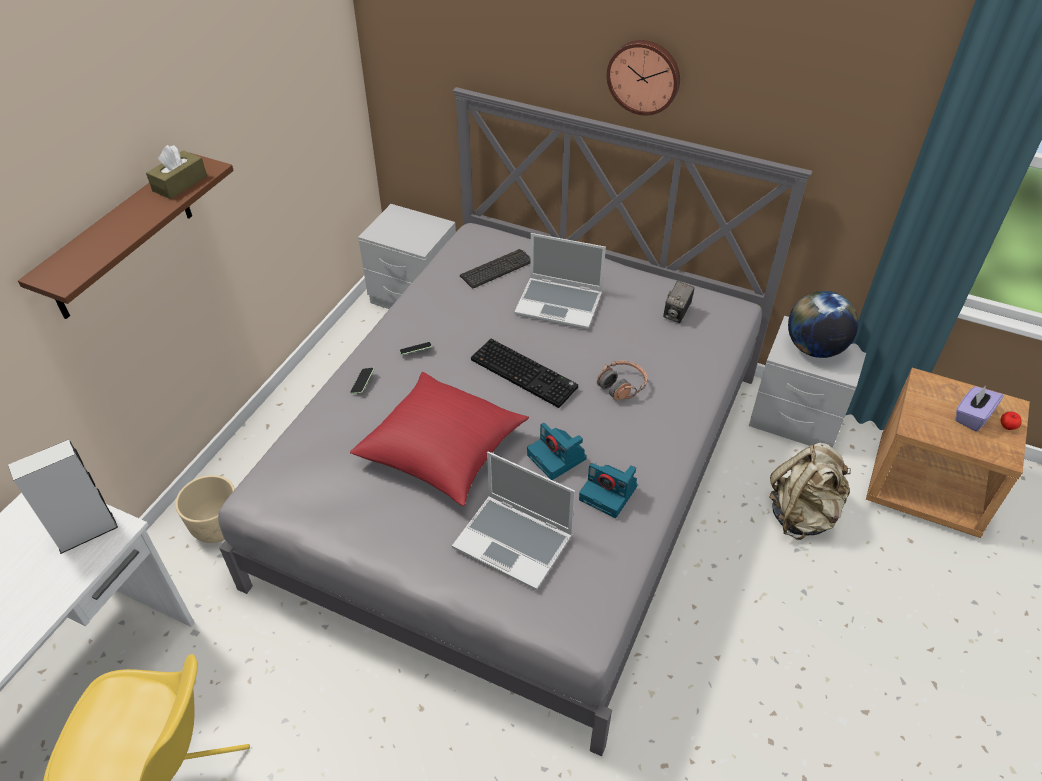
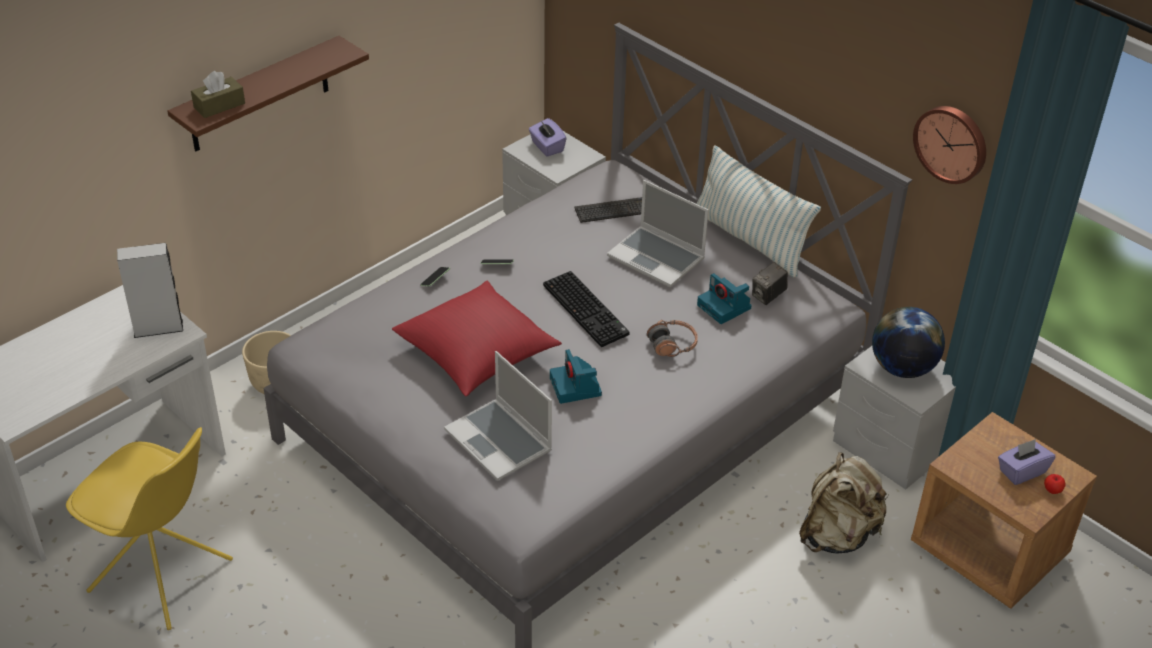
camera: 20 degrees right, 5 degrees down
(180, 183) = (319, 61): brown tissue box -> brown tissue box (219, 105)
(398, 225) = (547, 147): none -> purple tissue box
(609, 493) = (605, 428): camera -> camera (725, 307)
(629, 266) = (749, 240): none -> pillow
(644, 76) = (777, 52): wall clock -> wall clock (952, 143)

